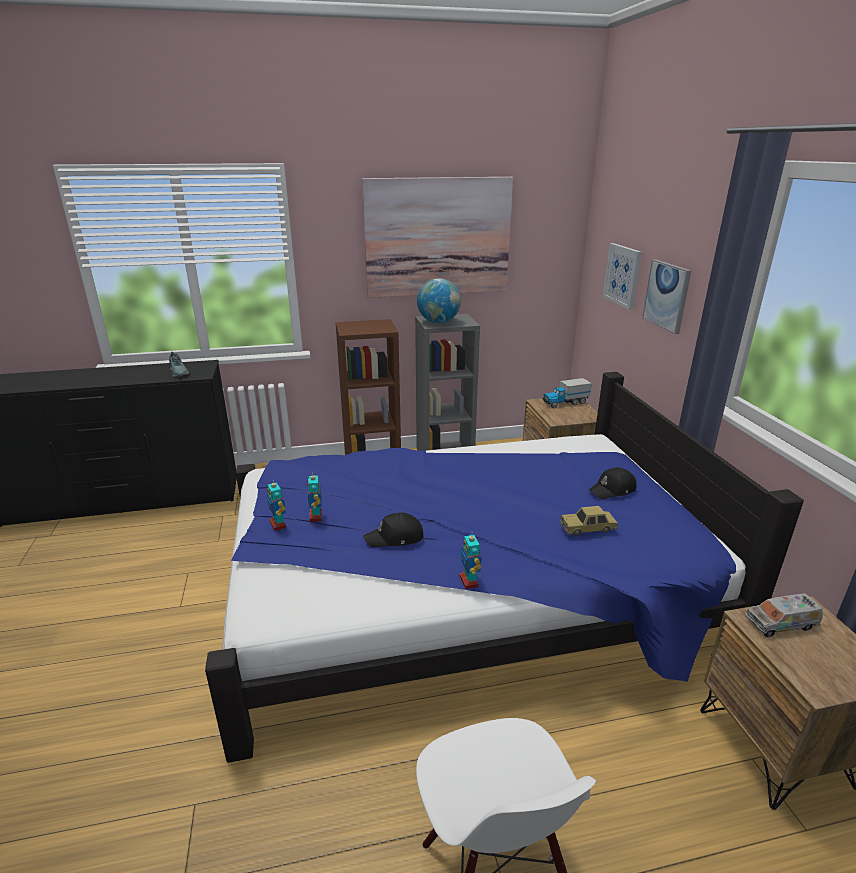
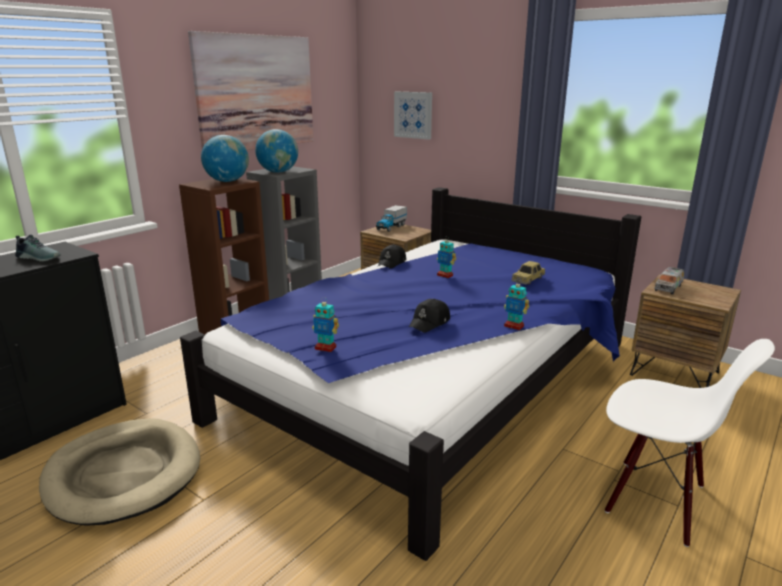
camera: 40 degrees left, 5 degrees down
(169, 558) = (123, 474): none -> beige dog bed
(316, 516) = (347, 333): toy robot -> toy robot (445, 275)
(374, 326) = (227, 181): none -> globe
(613, 490) = (505, 260): black cap -> black cap (392, 263)
(667, 295) = (468, 120): picture -> none

